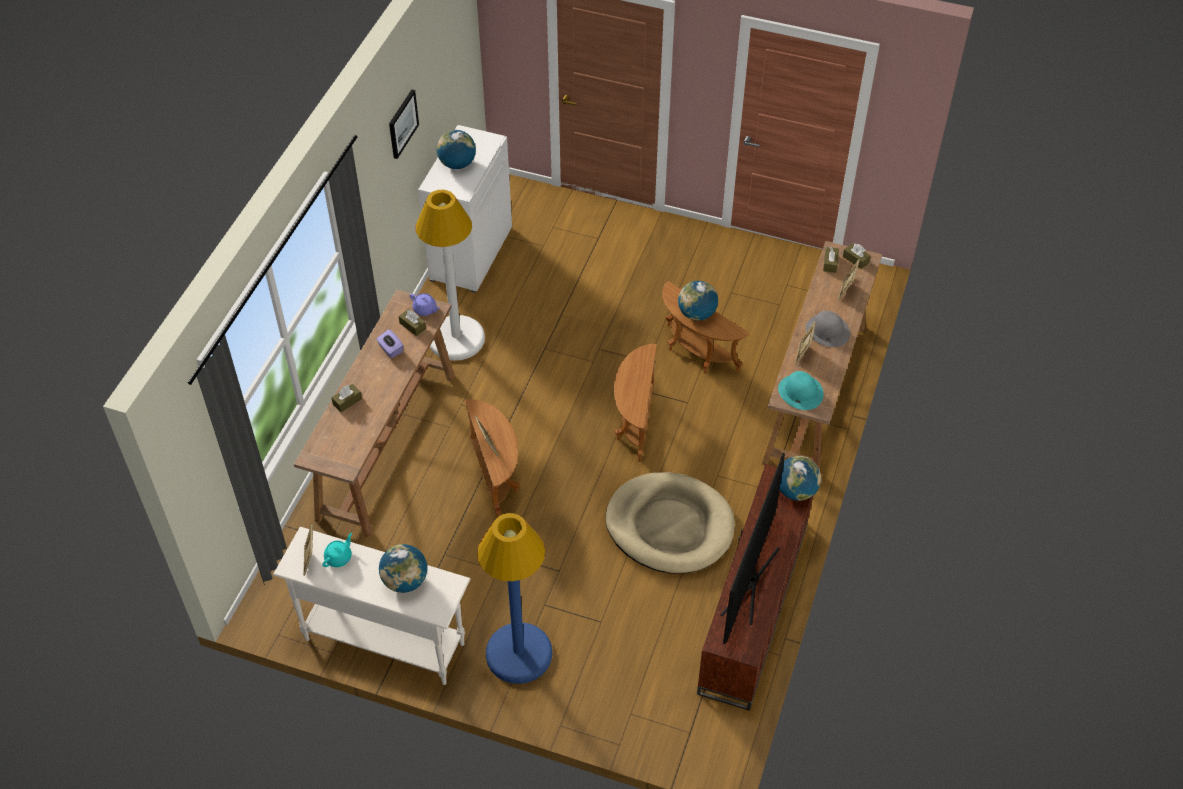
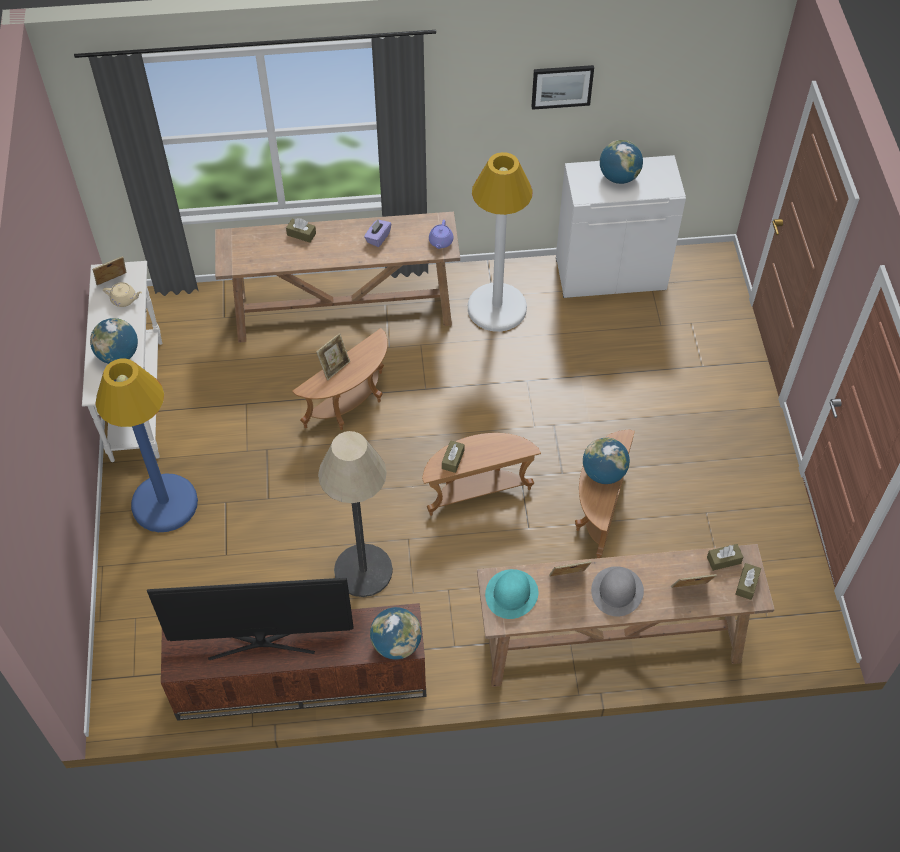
camera: 65 degrees right, 5 degrees up
(339, 557) = (124, 299): turquoise teapot -> beige teapot
(412, 326) = (415, 241): brown tissue box -> brown tissue box (453, 459)
(669, 526) = (363, 570): beige dog bed -> floor lamp

